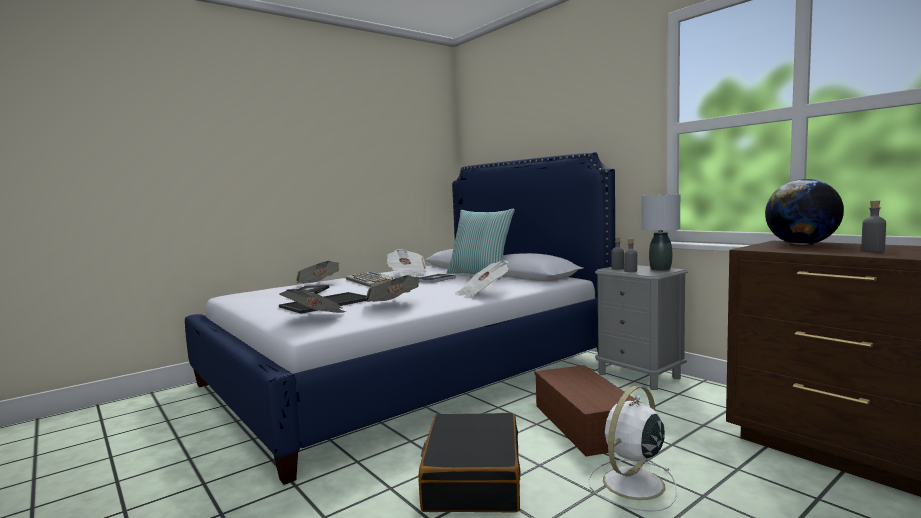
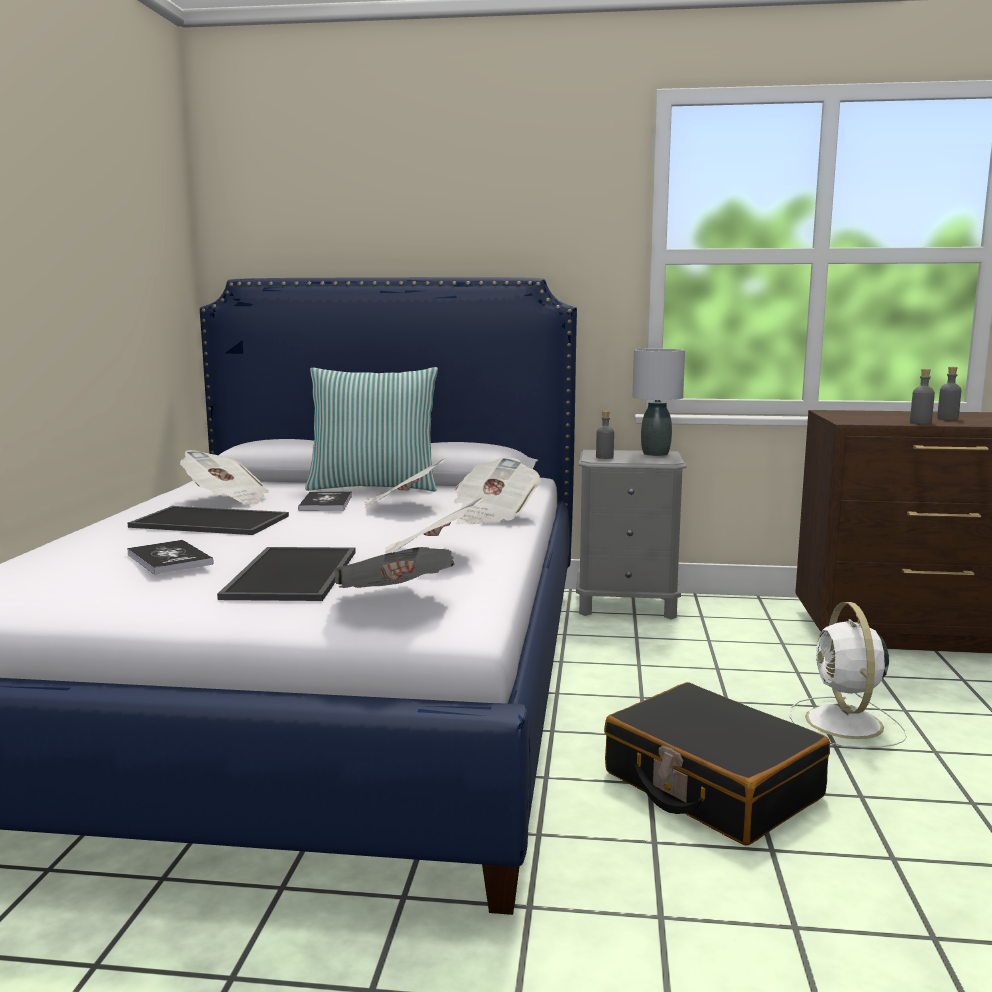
camera: 45 degrees left, 5 degrees up
(318, 285) = (109, 545): newspaper -> newspaper (402, 507)
(372, 281) = (212, 521): keyboard -> tray
(587, 425) = (691, 679): brown storage box -> none
(630, 271) = (633, 459): grey bottle -> grey bottle (920, 422)
(801, 244) = (863, 414): globe -> none

